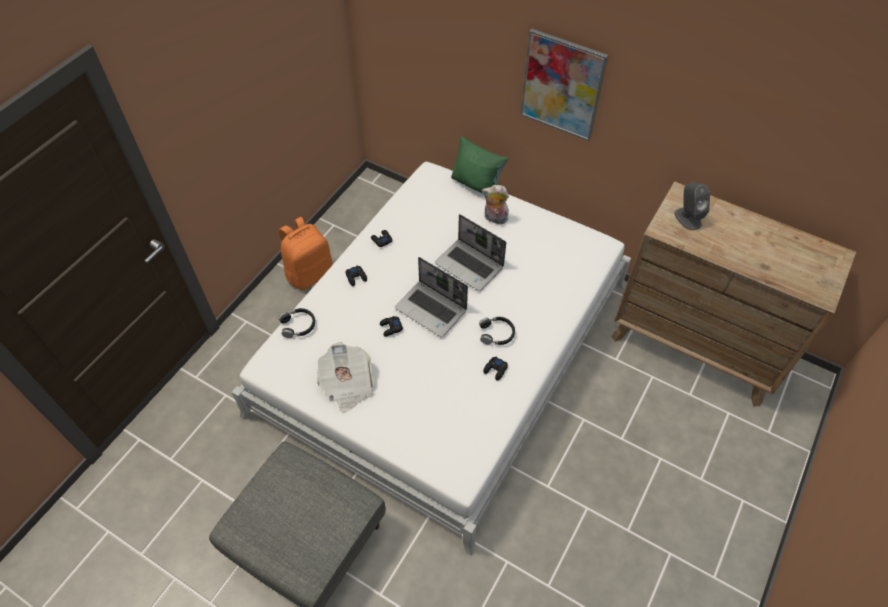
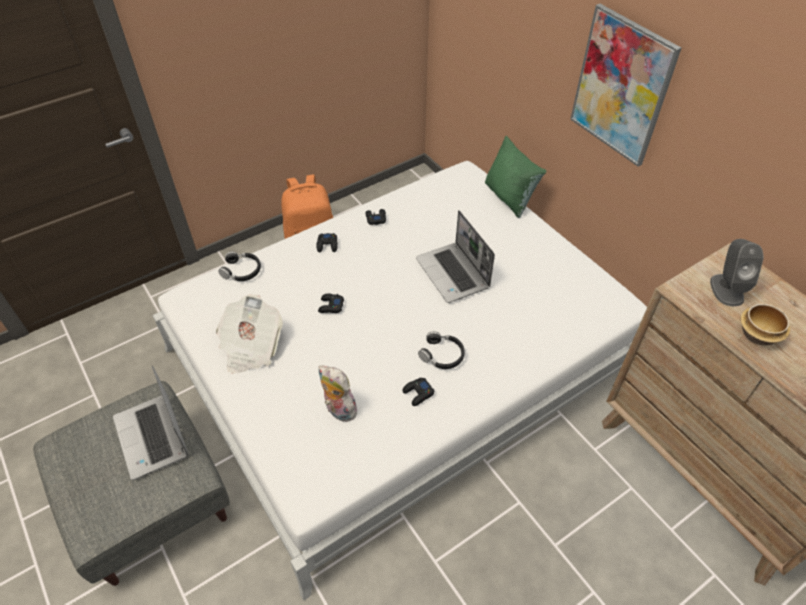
camera: 25 degrees right, 5 degrees down
(432, 309) = (385, 303): laptop -> laptop (153, 437)
(494, 219) = (509, 236): plush toy -> plush toy (338, 410)
(720, 245) = (758, 335): none -> bowl

